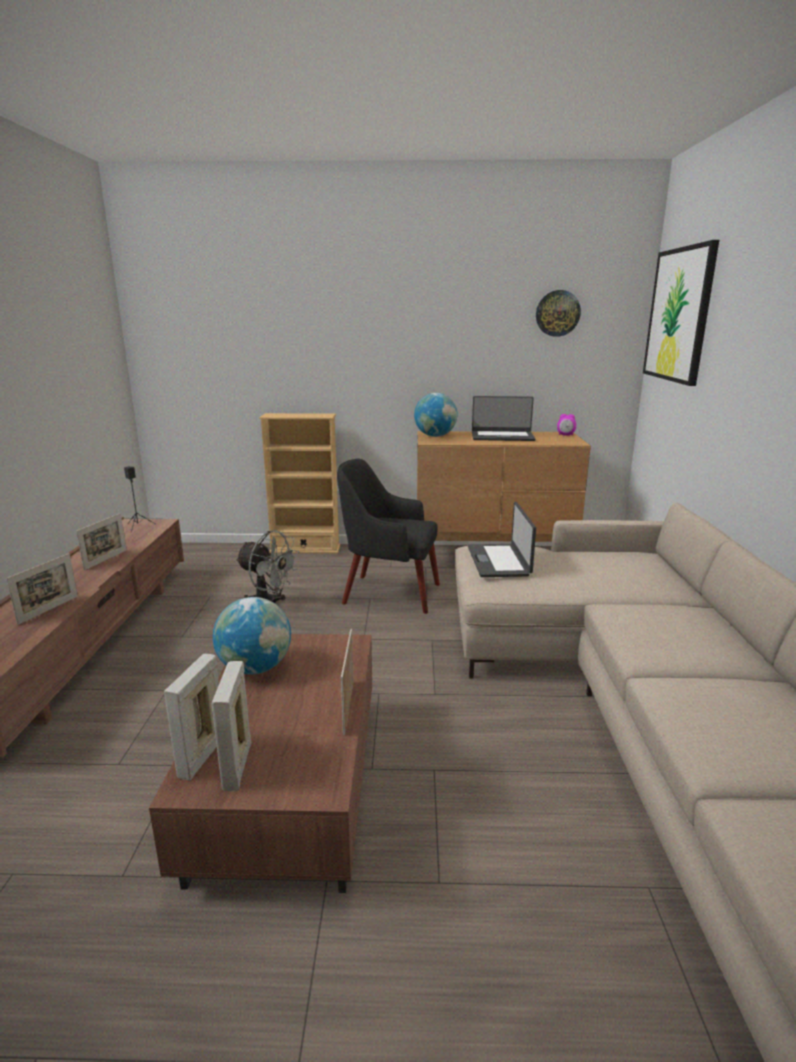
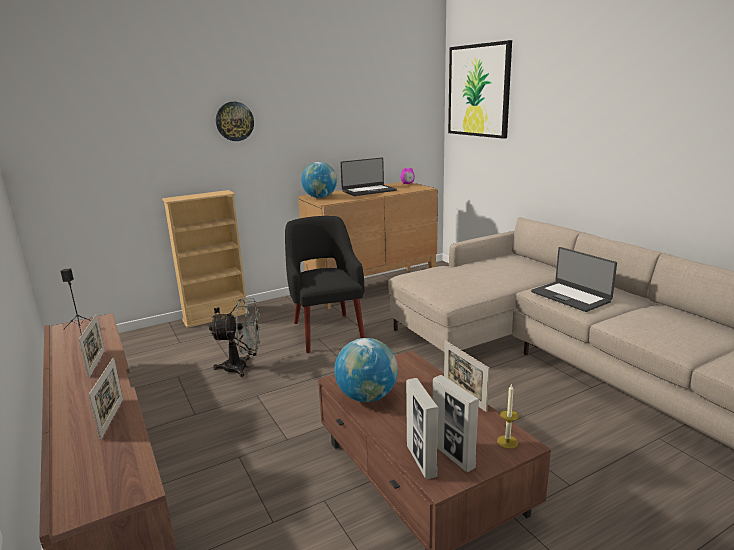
camera: 30 degrees left, 0 degrees up
(313, 779) = (507, 442): none -> candle
(388, 593) = (327, 331): black armchair -> black armchair turned 90 degrees clockwise
(499, 561) = (438, 279): laptop -> laptop (571, 296)
(557, 313) = (388, 93): wall clock -> wall clock (234, 121)

